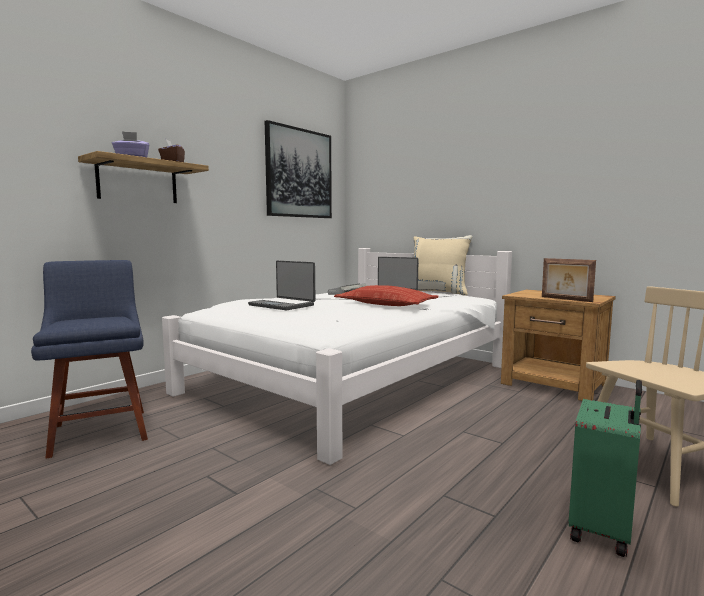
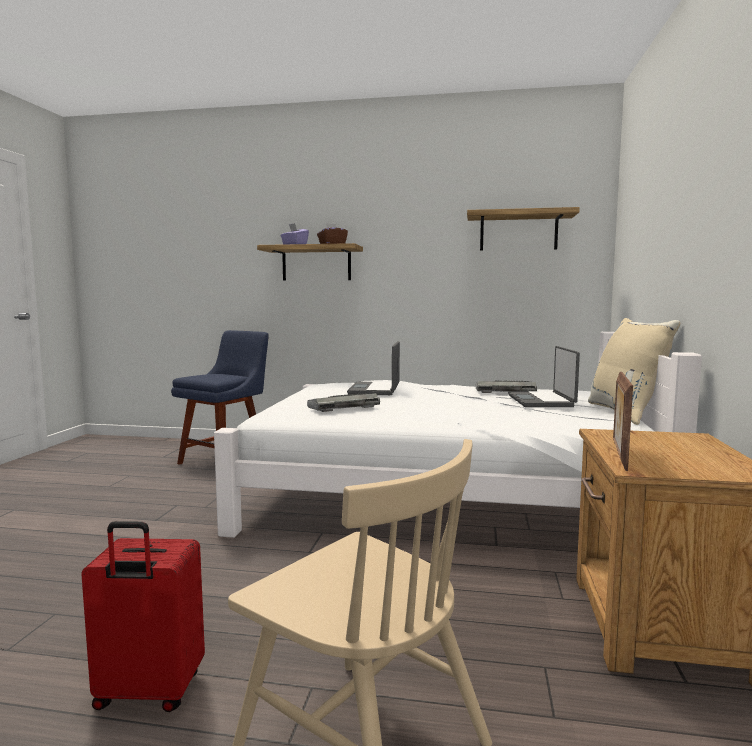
camera: 60 degrees right, 0 degrees up
(299, 173) = (518, 232): picture -> shelf
(335, 317) = (342, 407): none -> keyboard
(386, 304) = (457, 409): pillow -> none
(602, 530) = (148, 693): green suitcase -> red suitcase

